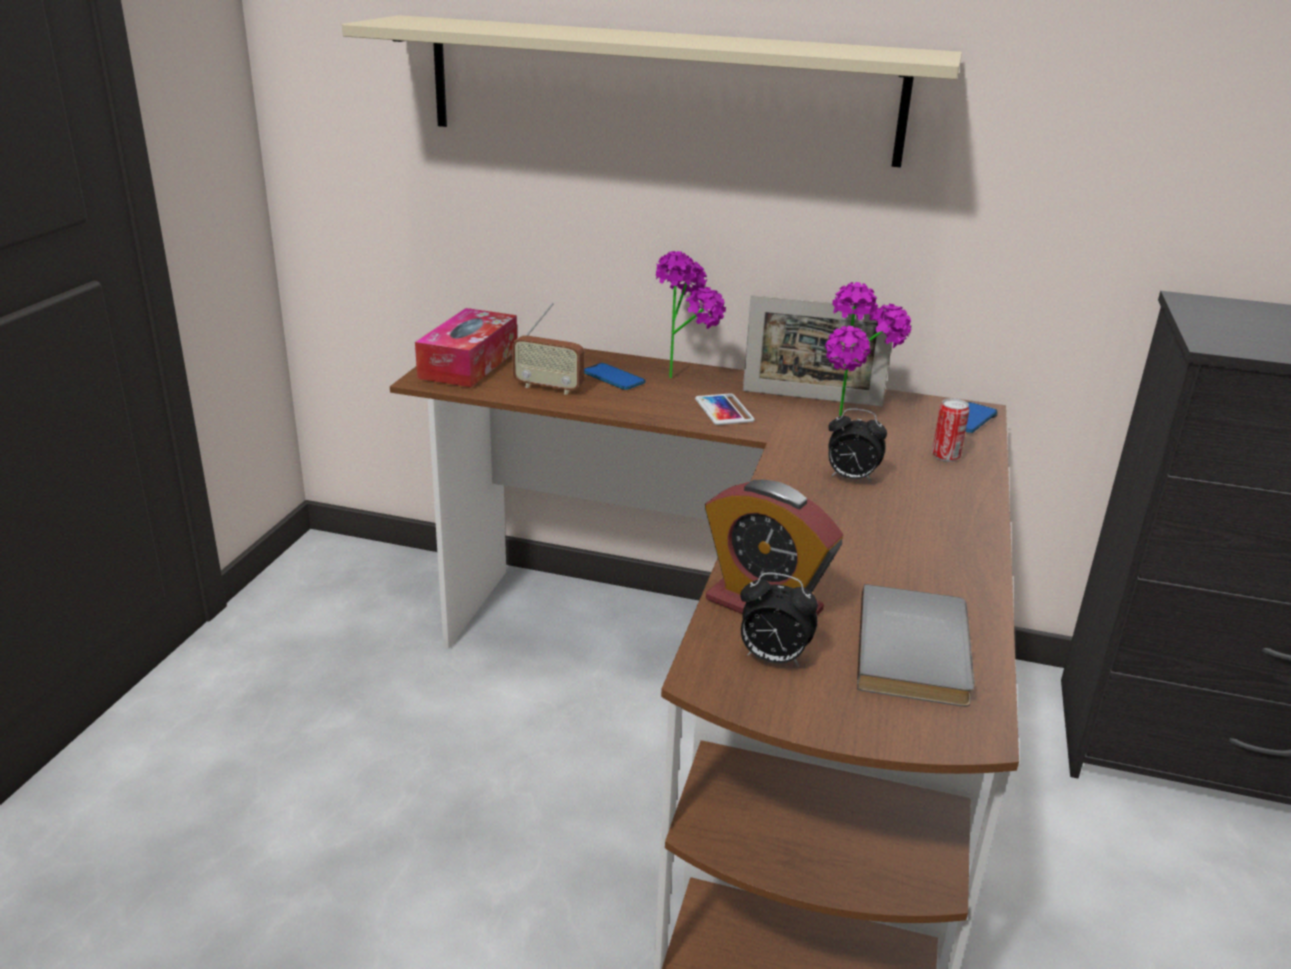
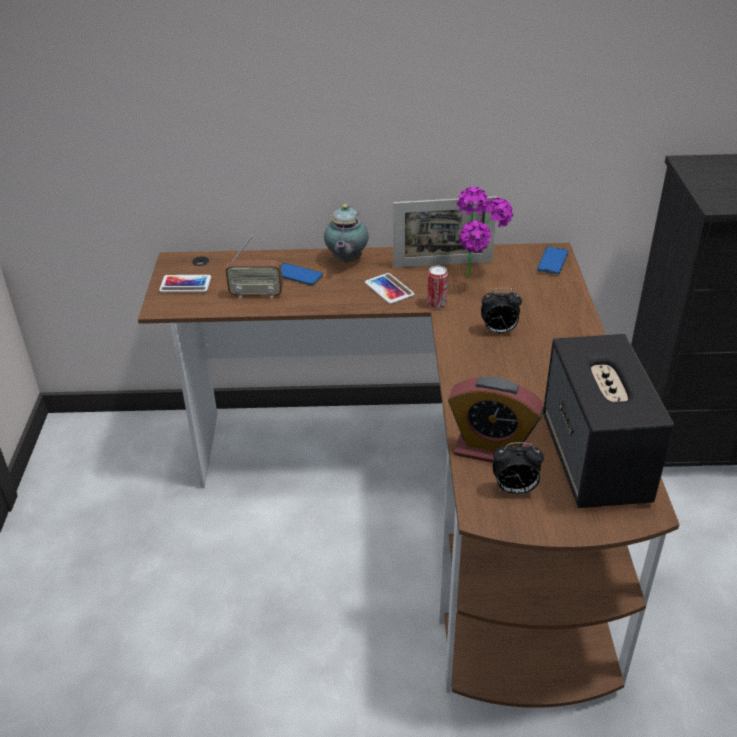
camera: 15 degrees left, 10 degrees up
(469, 363) = (185, 284): tissue box -> phone
(660, 90) = (299, 56): beige shelf -> none
(684, 375) = (346, 261): potted plant -> teapot
(918, 650) = (595, 460): grey book -> speaker
(945, 456) = (550, 298): can -> can (436, 304)

